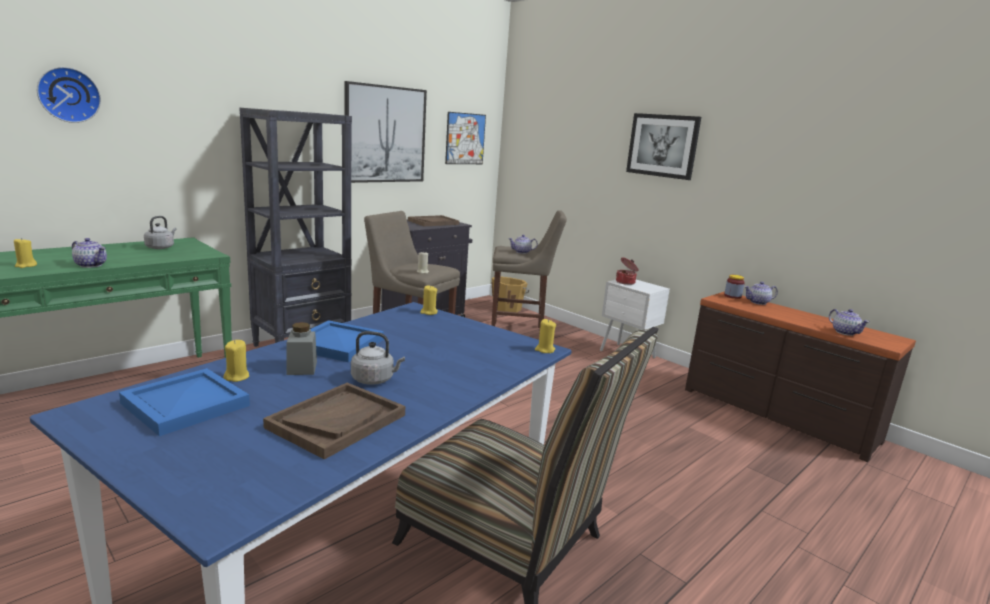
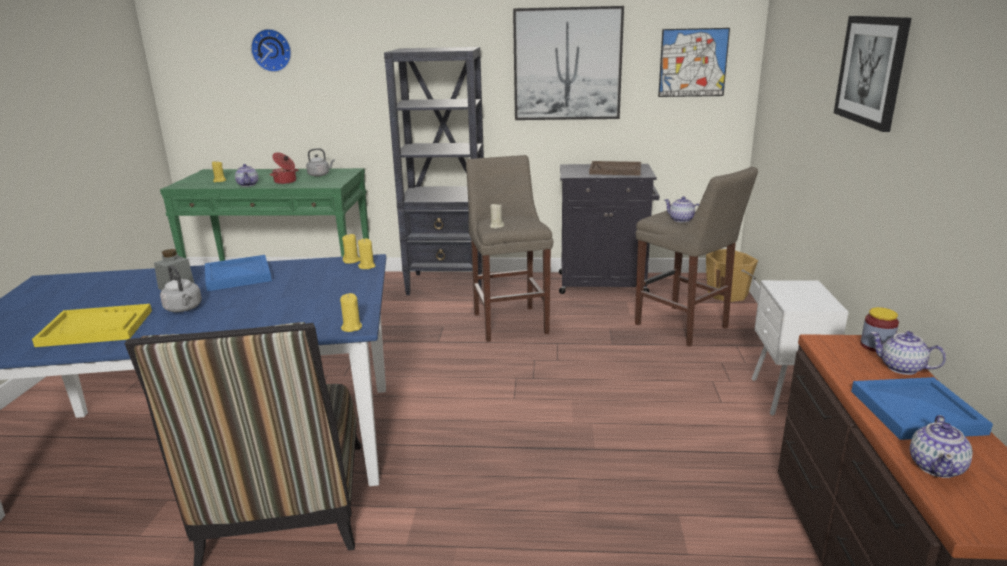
camera: 50 degrees right, 5 degrees up
(188, 404) = (80, 291): blue tray -> blue tray (918, 412)
(237, 377) = (137, 282): yellow candle -> yellow candle (352, 261)
(337, 421) = (96, 328): brown tray -> yellow tray
(626, 282) = (790, 287): cooking pot -> cooking pot (285, 182)

